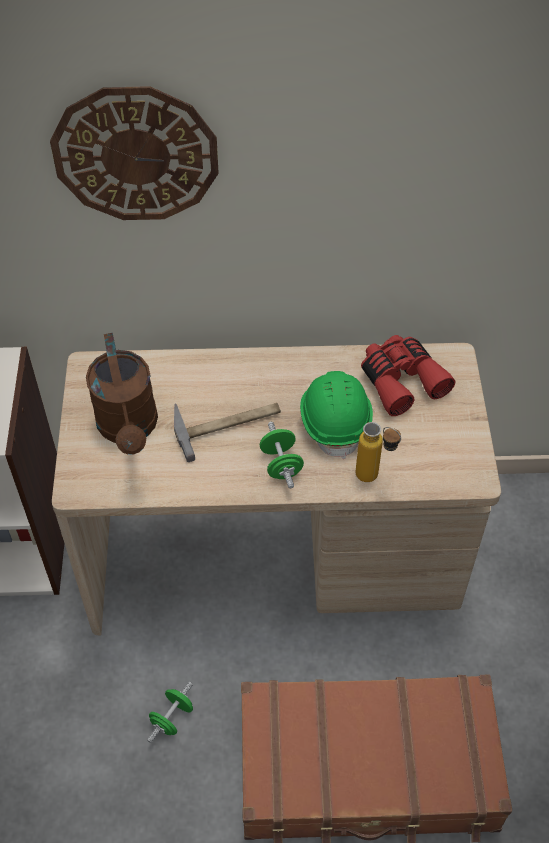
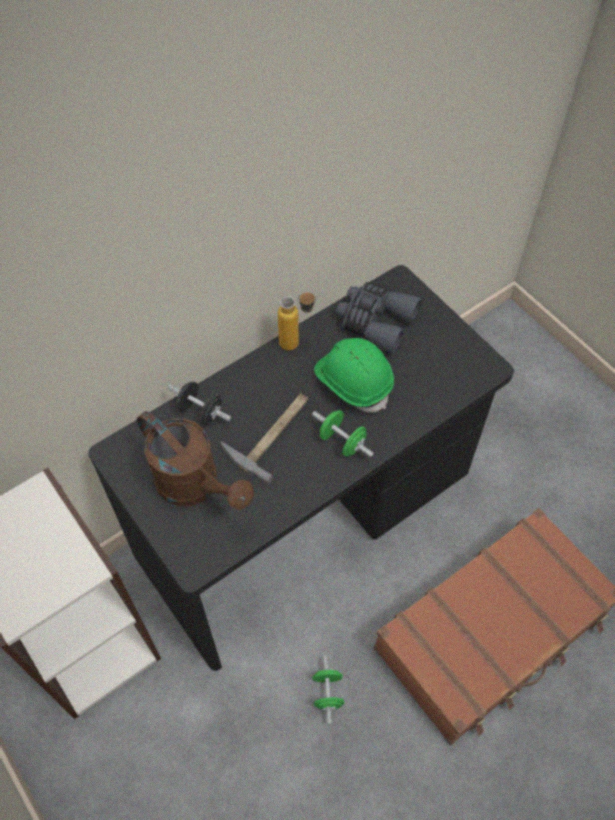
camera: 35 degrees left, 5 degrees up
(135, 154) = (114, 234): wall clock -> none
(182, 372) = (200, 412): none -> black dumbbell
(274, 555) = (306, 516): beige desk -> black desk
(375, 478) = (419, 410): bottle -> bottle (297, 343)
(401, 380) = (375, 321): red binoculars -> grey binoculars

